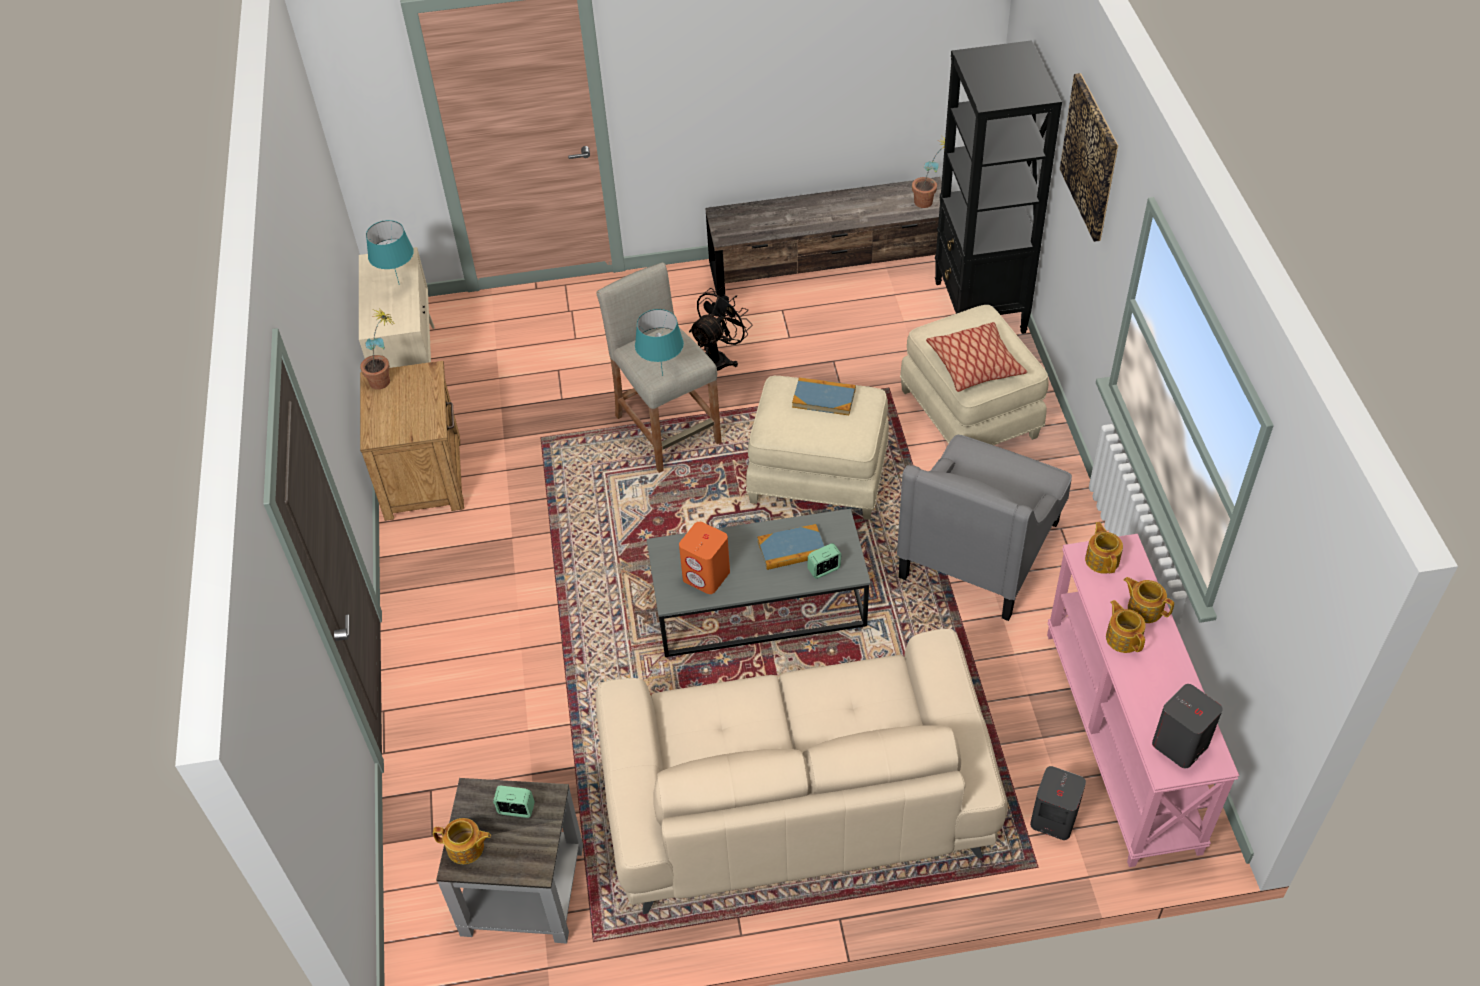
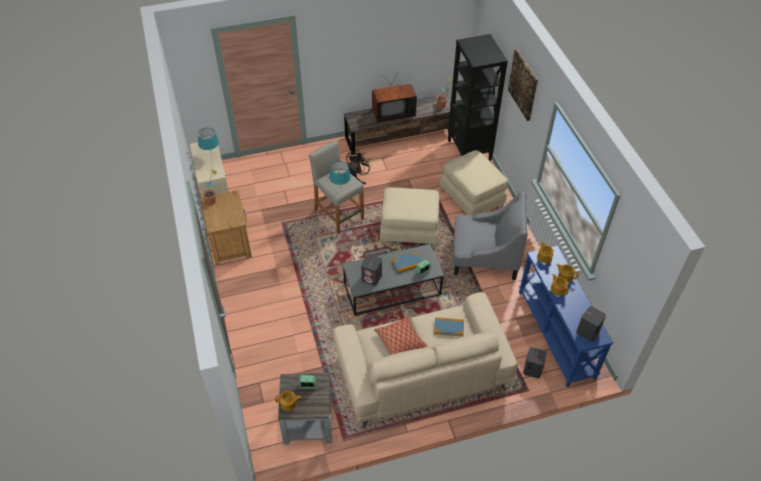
camera: 10 degrees left, 0 degrees up
(707, 576) = (372, 278): orange speaker -> grey speaker
(812, 213) = (392, 113): none -> television
(824, 398) = (412, 196): book -> book (449, 327)
(975, 365) = (475, 177): pillow -> pillow (400, 341)
(979, 549) = (484, 257): grey armchair -> grey armchair turned 105 degrees counterclockwise
(1123, 739) = (556, 334): pink console table -> blue console table

